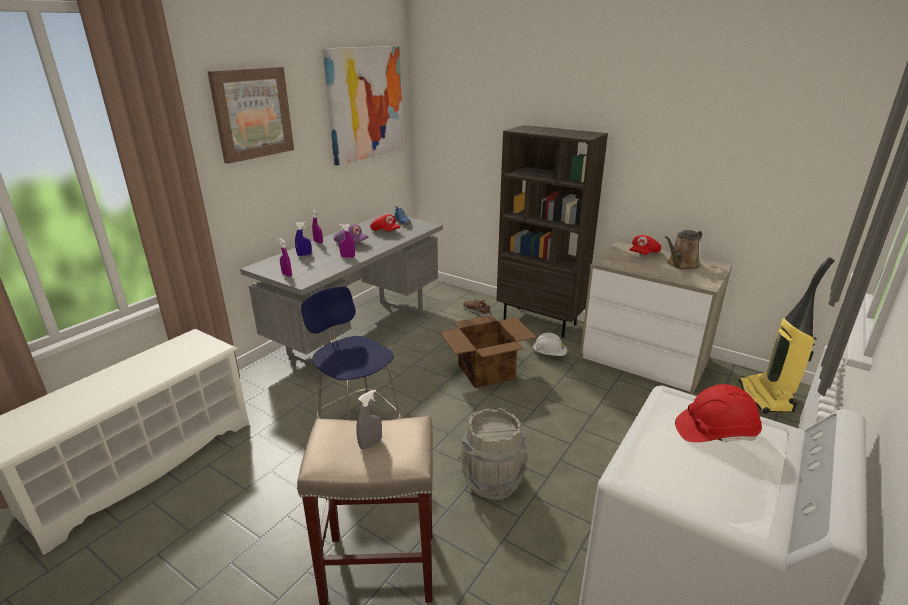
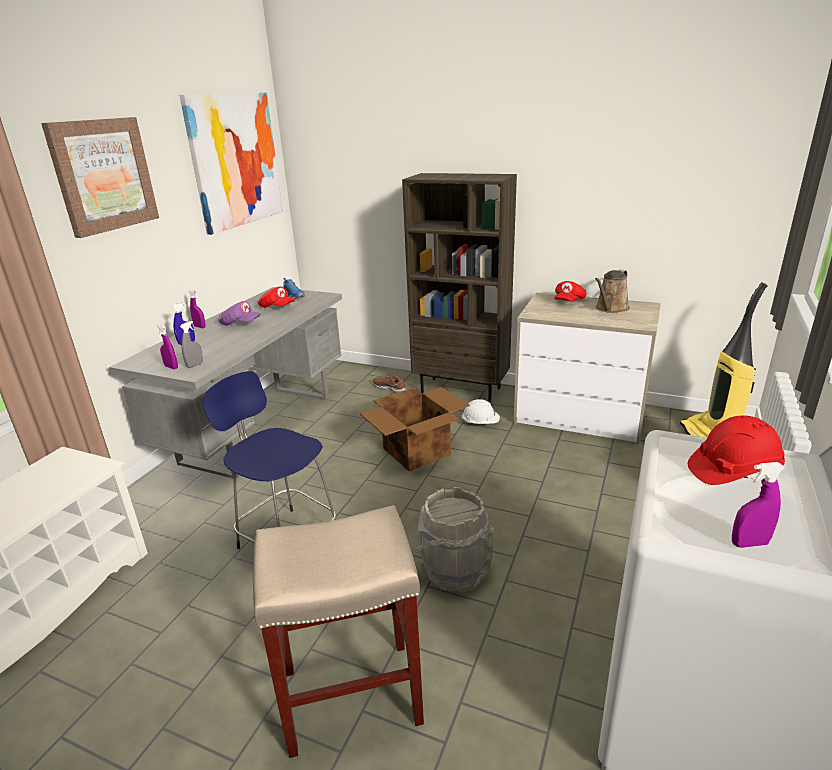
camera: 10 degrees left, 0 degrees up
(347, 257) = (241, 339): purple spray bottle -> purple spray bottle (749, 543)
(370, 444) = (334, 549): grey spray bottle -> grey spray bottle (195, 365)

